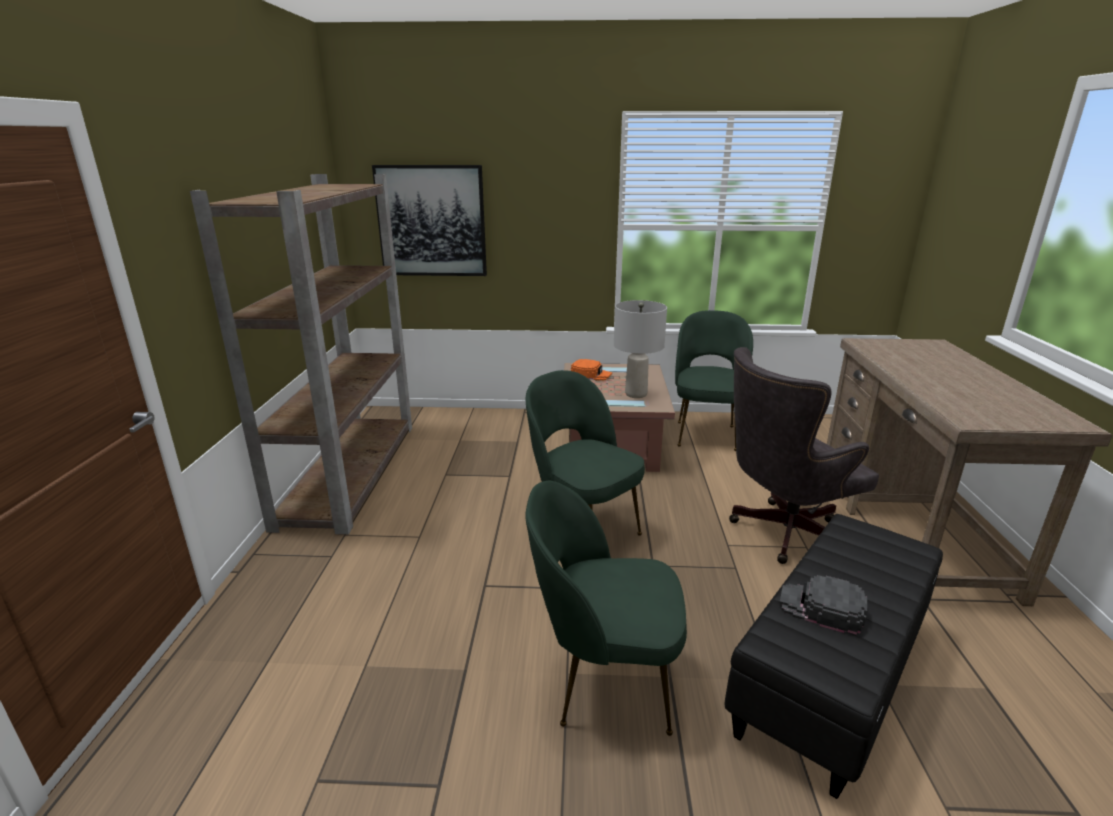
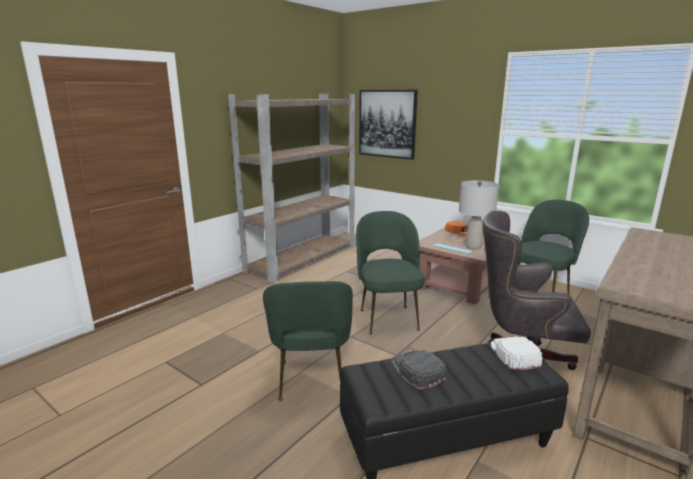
camera: 35 degrees right, 5 degrees down
(603, 685) = (311, 384): green chair -> green chair turned 135 degrees counterclockwise
(867, 536) = (513, 354): none -> white cap

